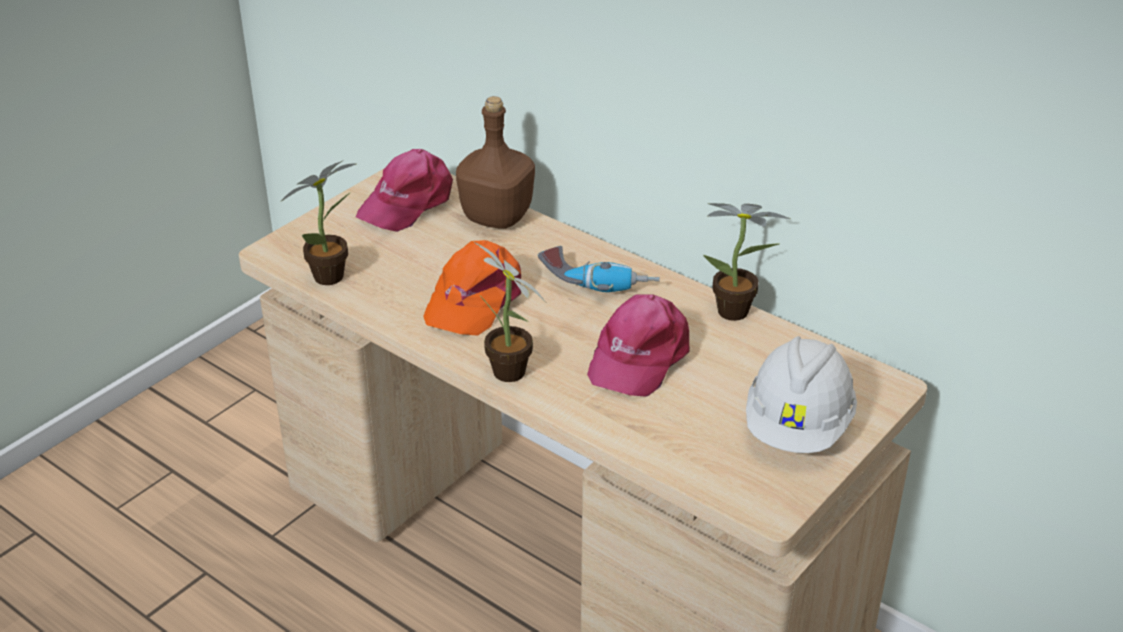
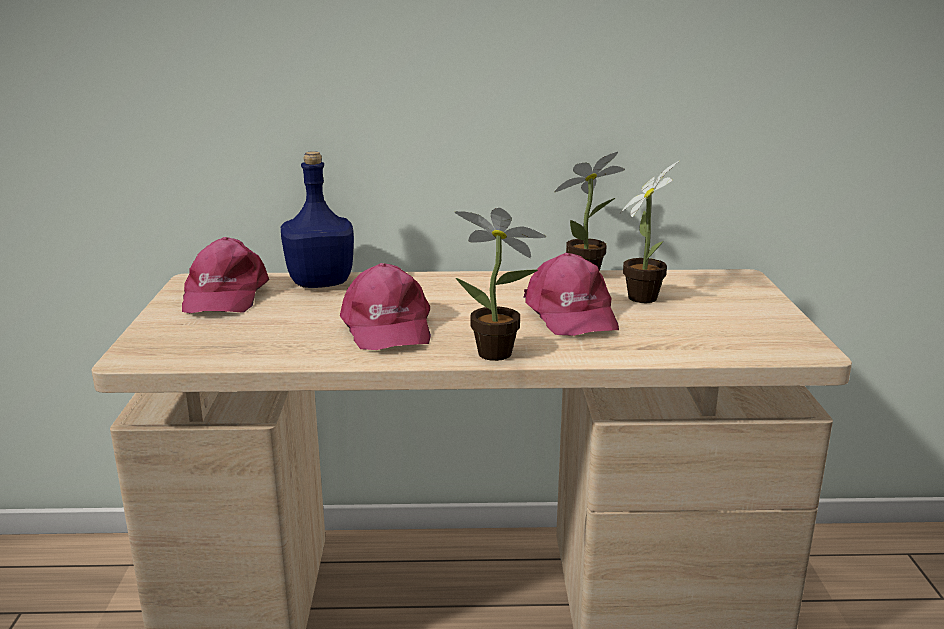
camera: 40 degrees left, 15 degrees down
(334, 275) = (227, 352): potted plant -> potted plant (643, 296)
(474, 299) = (386, 326): orange cap -> pink cap
(496, 218) = (320, 282): brown bottle -> blue bottle
(597, 281) = (465, 290): power drill -> none
(798, 426) = (736, 309): white hard hat -> none

